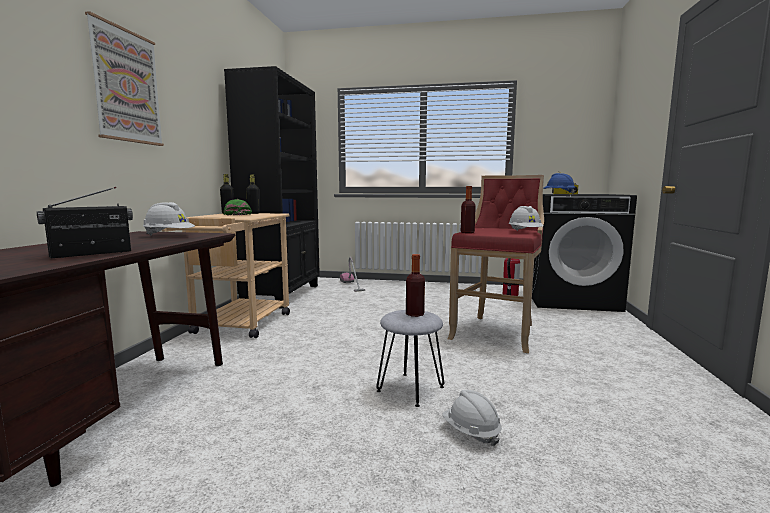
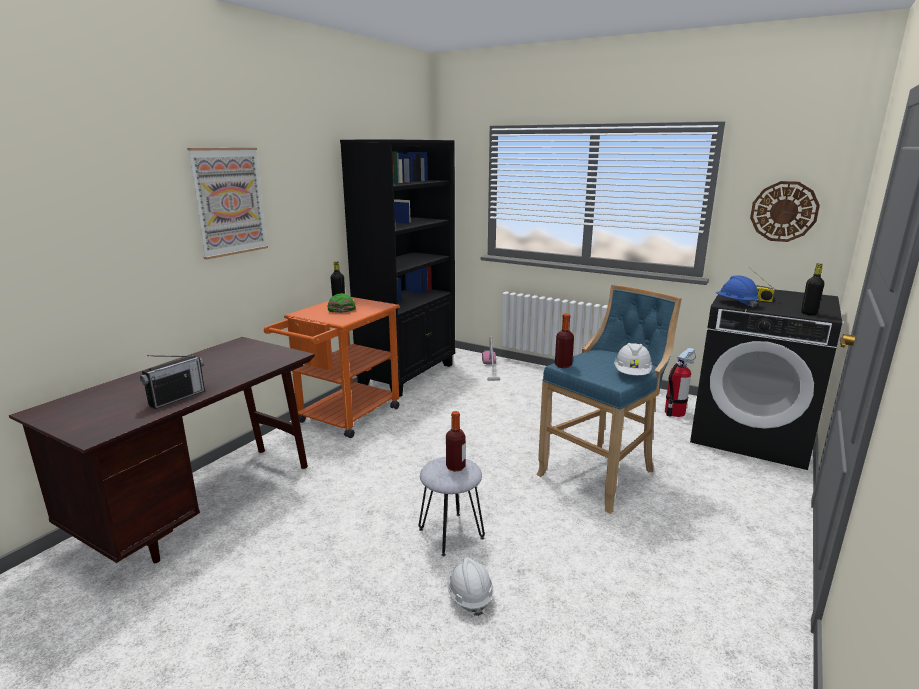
camera: 20 degrees right, 10 degrees up
(92, 254) = (177, 398): radio -> radio turned 150 degrees clockwise
(169, 236) = (256, 356): white hard hat -> none
(238, 326) = (343, 418): beige cart -> orange cart
(253, 213) = (364, 302): black bottle -> black bottle (808, 313)
(496, 332) = (601, 474): red stool -> blue stool
(562, 141) = (784, 211): none -> wall clock

